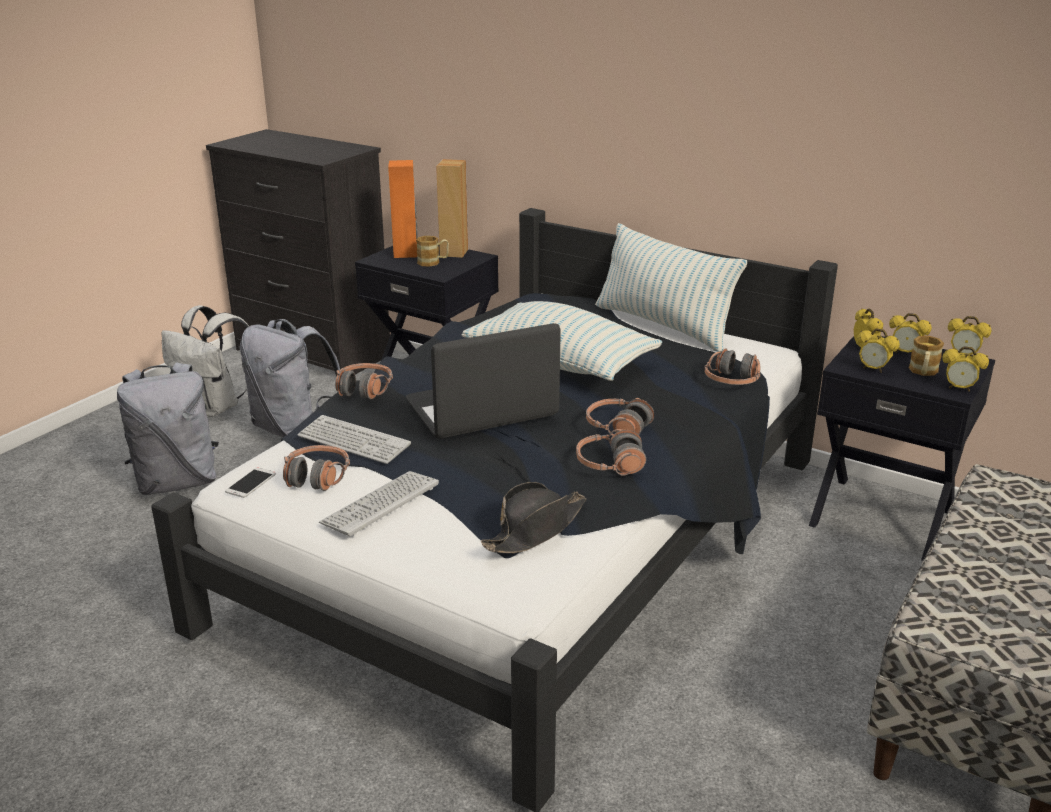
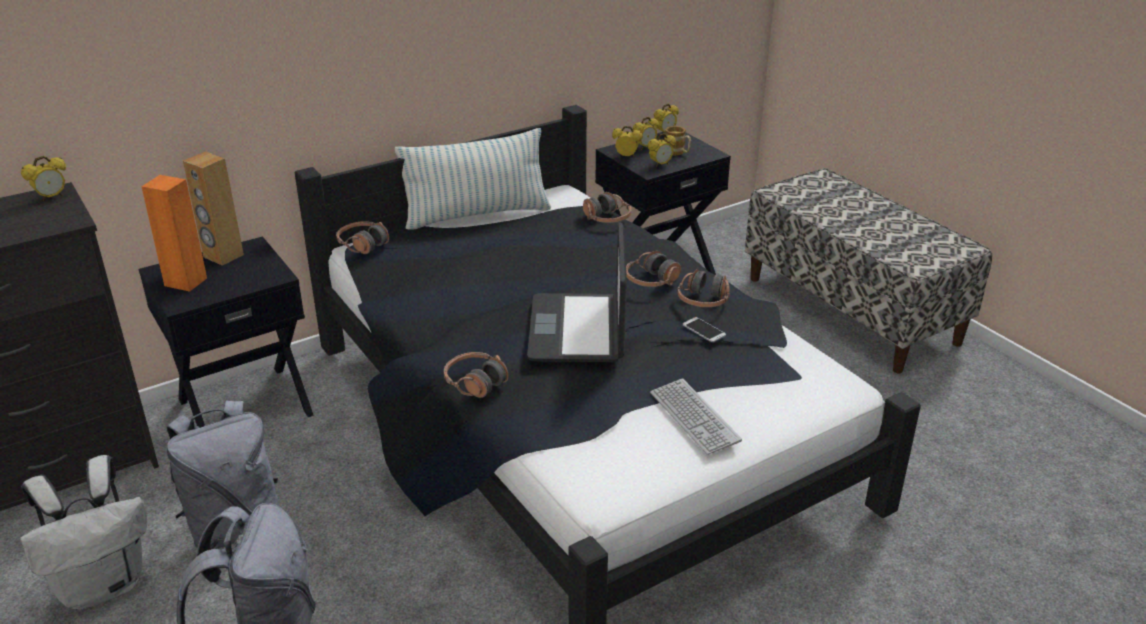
camera: 65 degrees left, 5 degrees up
(251, 483) = (605, 485): phone -> phone (704, 330)
(316, 477) = (620, 444): headphones -> headphones (363, 244)
(353, 441) = (579, 408): keyboard -> none
(433, 262) = (235, 272): mug -> none
(535, 529) = (775, 355): black hat -> none
(560, 363) = (510, 275): pillow -> none
(959, 388) = (708, 151): alarm clock -> alarm clock (51, 197)

